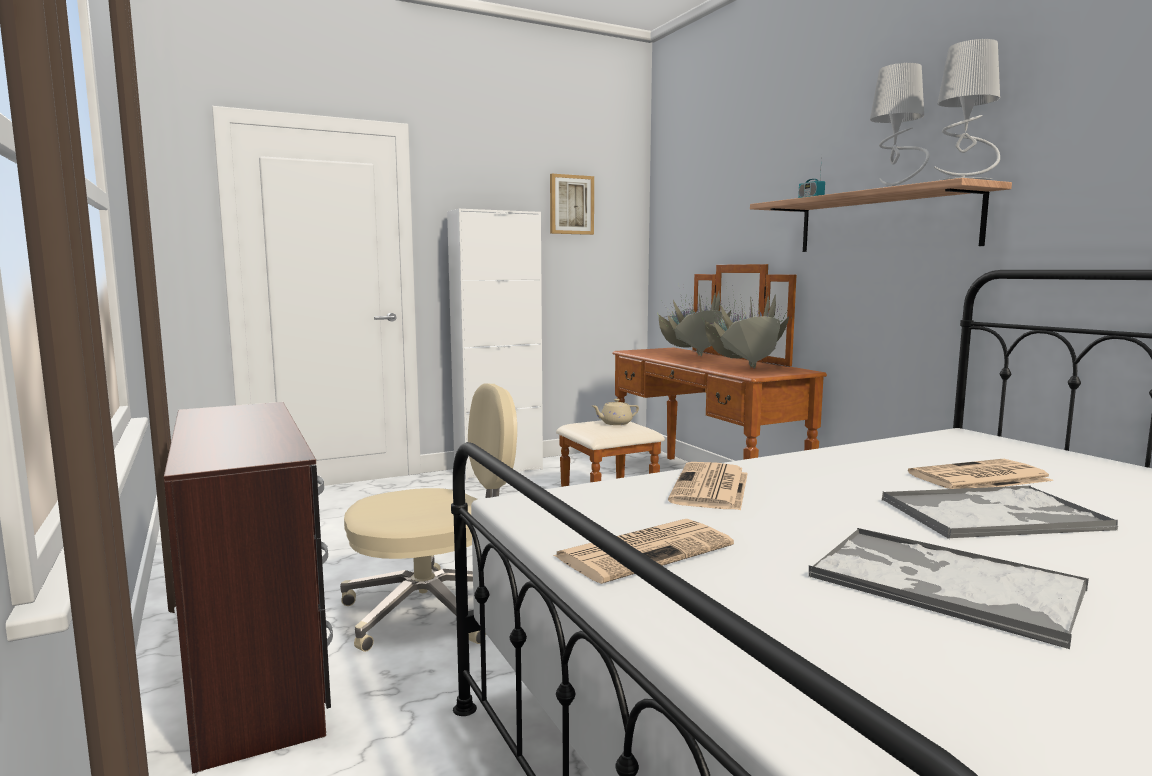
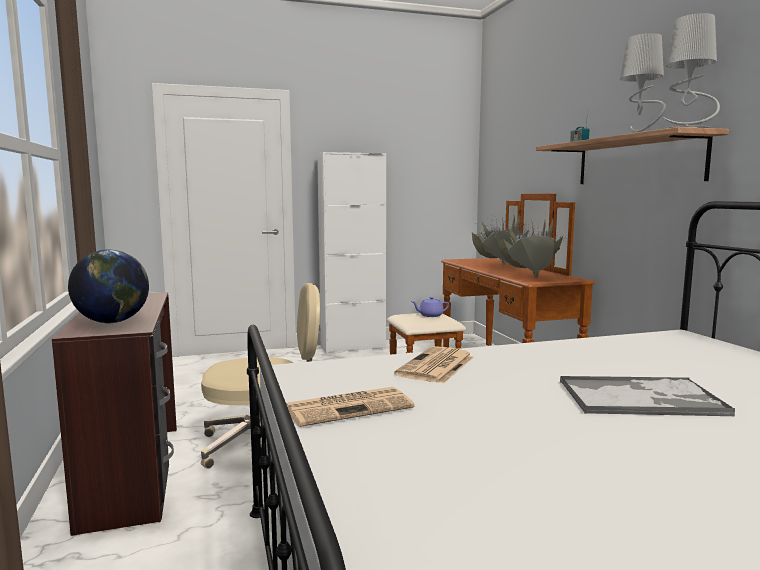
camera: 10 degrees right, 0 degrees up
(241, 448) = (112, 322): none -> globe
(571, 204) = (414, 147): picture -> none
(615, 423) = (430, 315): beige teapot -> purple teapot
(942, 583) = (547, 445): tray -> none
(978, 477) = (658, 369): newspaper -> none

